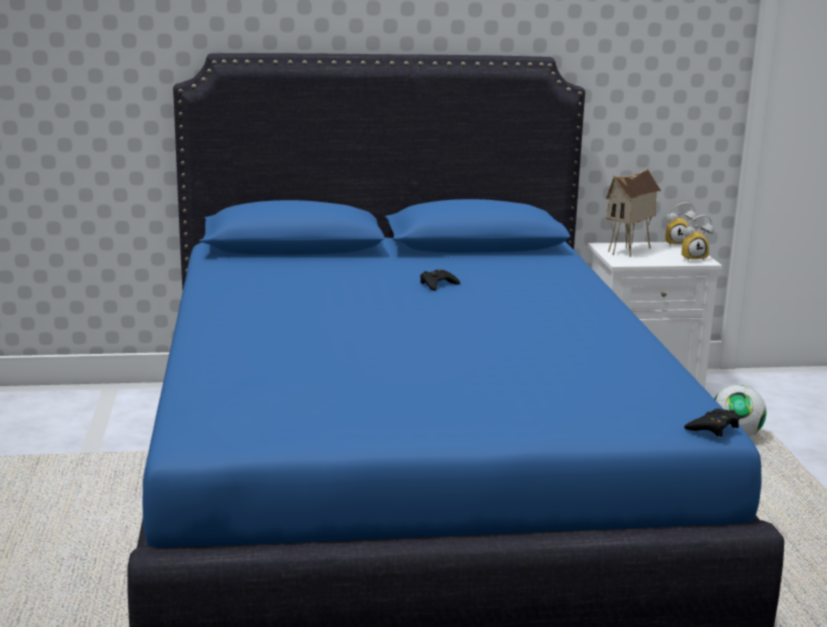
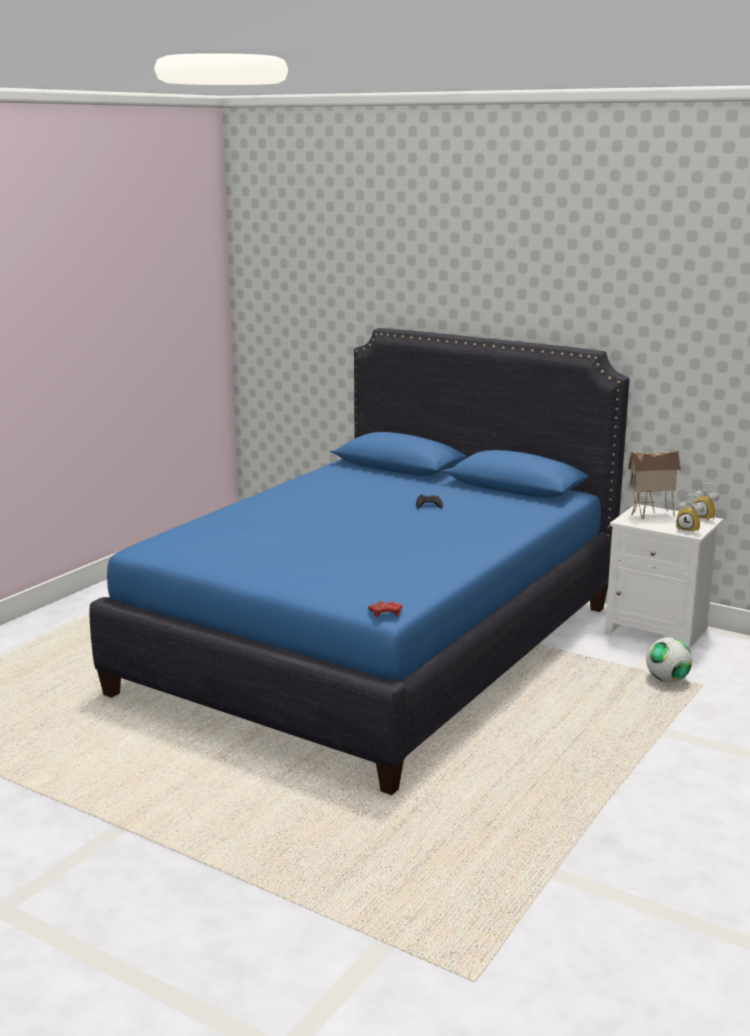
camera: 40 degrees right, 0 degrees up
(713, 428) = (385, 613): black game controller -> red game controller

